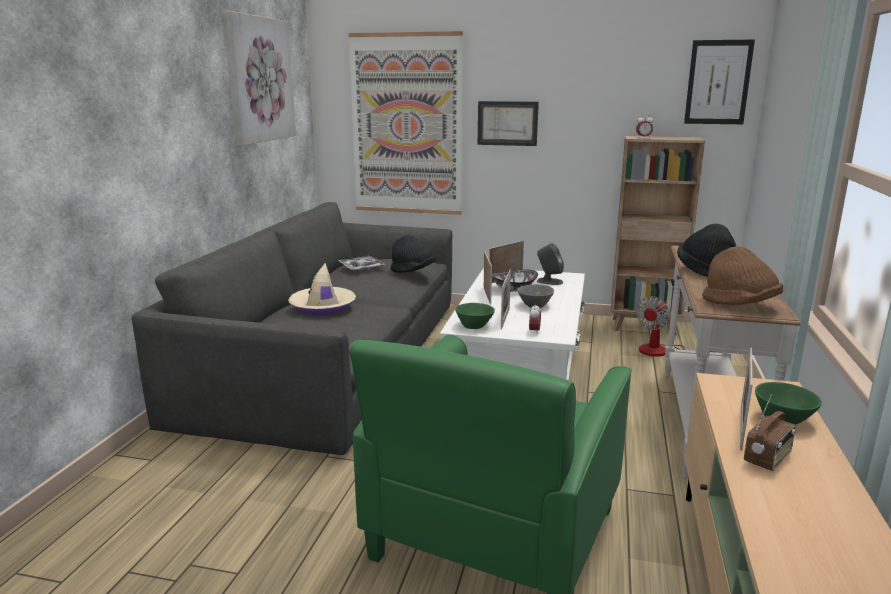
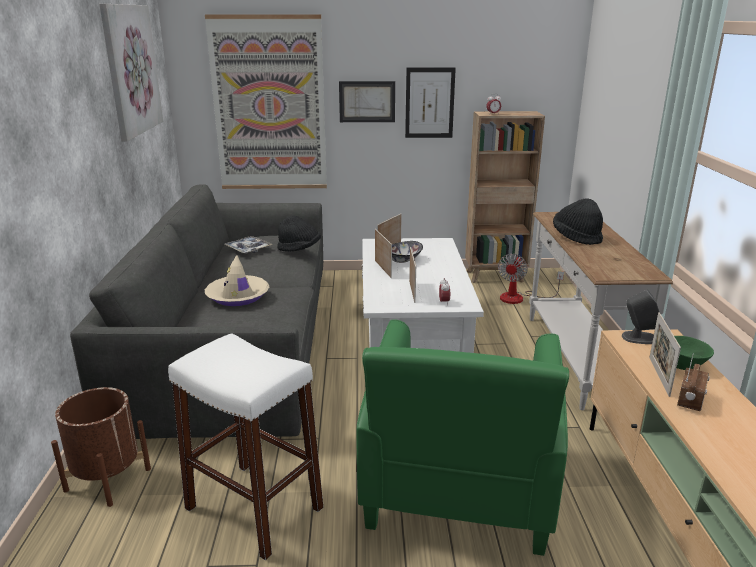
camera: 15 degrees left, 5 degrees up
(144, 467) = (108, 479): none -> brown planter
(264, 517) = (254, 508): none -> white stool
(475, 326) = (391, 302): green bowl -> none
(534, 305) = (429, 275): grey bowl -> none
(549, 281) = (428, 249): grey speaker -> grey speaker (639, 338)
(718, 82) = (549, 63): picture -> picture (429, 103)
(740, 305) = (622, 270): brown hat -> none

